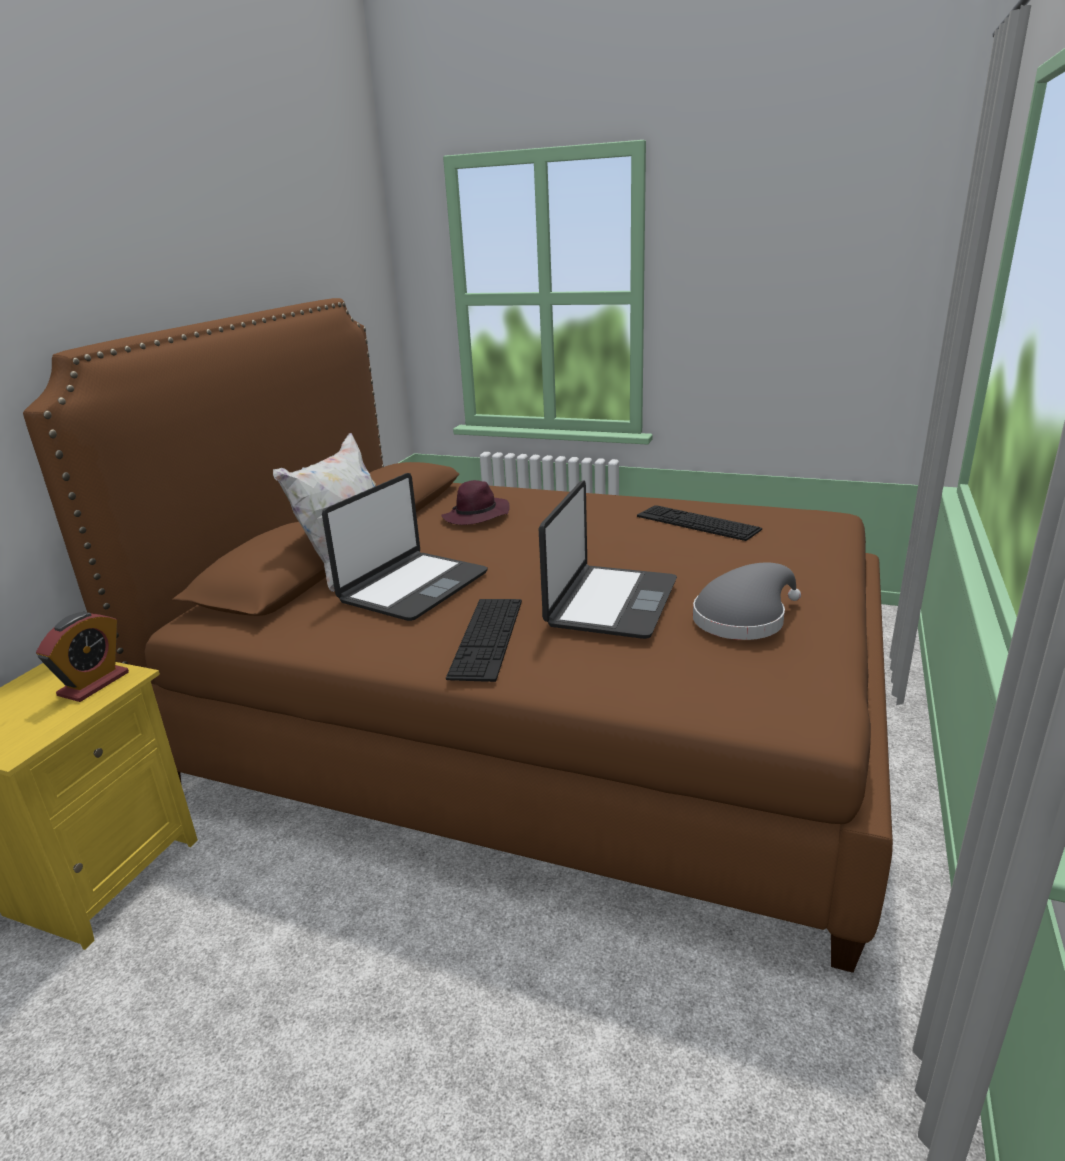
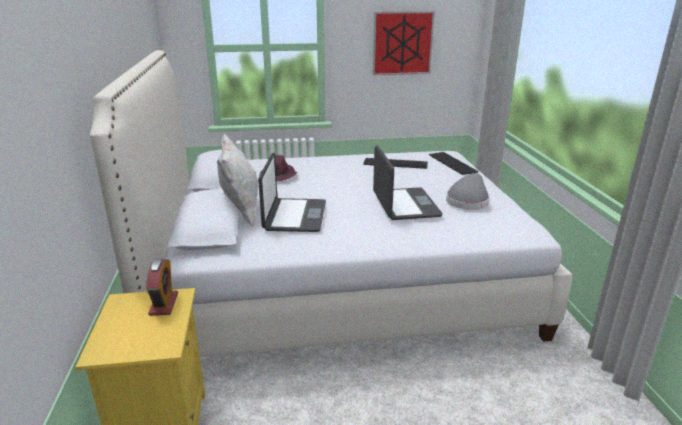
camera: 30 degrees left, 0 degrees up
(487, 637) = (366, 231): keyboard -> keyboard (452, 163)
(537, 718) = (338, 282): brown bed -> white bed
(795, 292) = (402, 43): none -> picture

